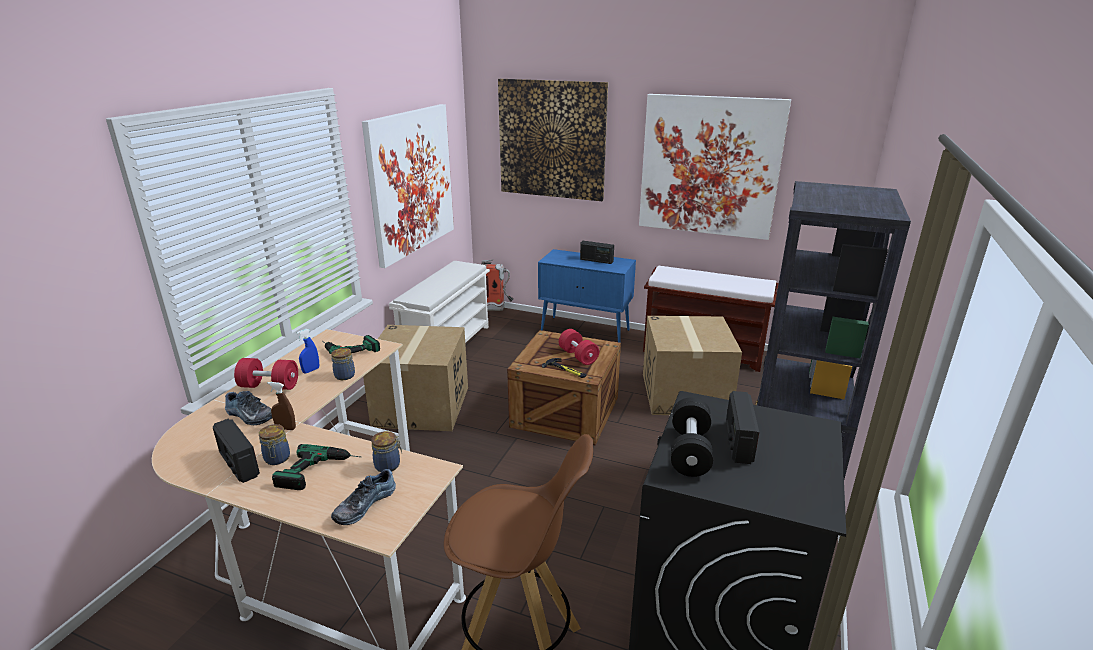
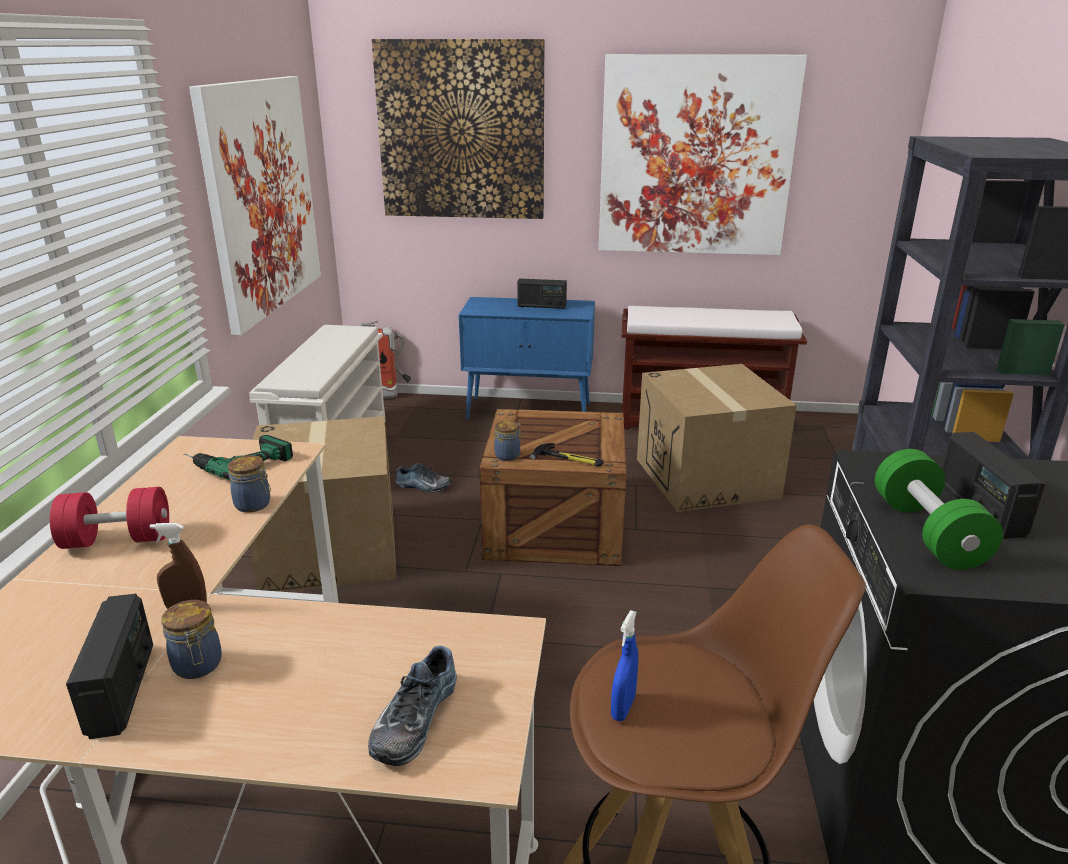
camera: 15 degrees left, 0 degrees up
(238, 464) = (122, 689): radio -> radio turned 135 degrees counterclockwise
(249, 416) = (103, 597): shoe -> shoe (423, 486)
(311, 370) = (185, 504): blue spray bottle -> blue spray bottle (623, 708)
(320, 472) = (296, 674): power drill -> none
(388, 465) = (418, 641): jar -> jar (508, 455)
(578, 356) = (574, 438): red dumbbell -> none
(689, 451) = (927, 532): black dumbbell -> green dumbbell

